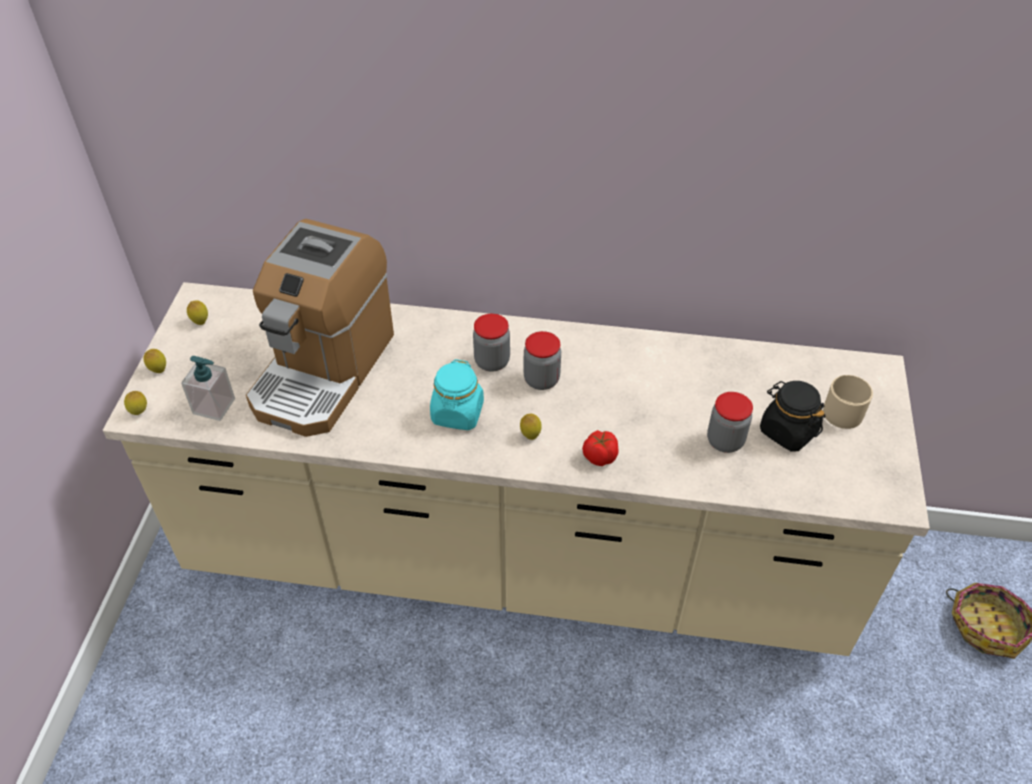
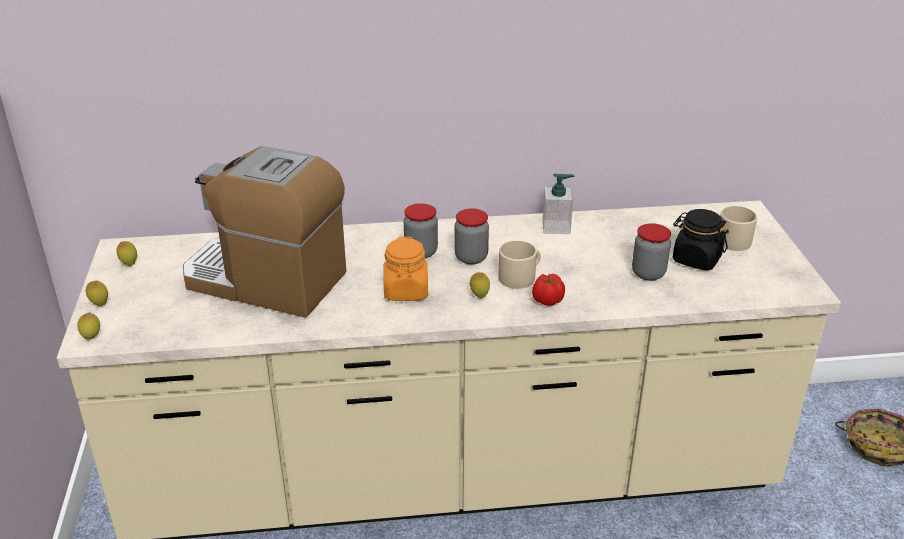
camera: 15 degrees left, 15 degrees down
(214, 406) = (167, 322): soap dispenser -> soap dispenser (556, 227)
(323, 370) = (266, 280): coffee machine -> coffee machine turned 105 degrees clockwise
(457, 413) = (406, 291): turquoise jar -> orange jar
(583, 417) = (520, 276): none -> beige mug

